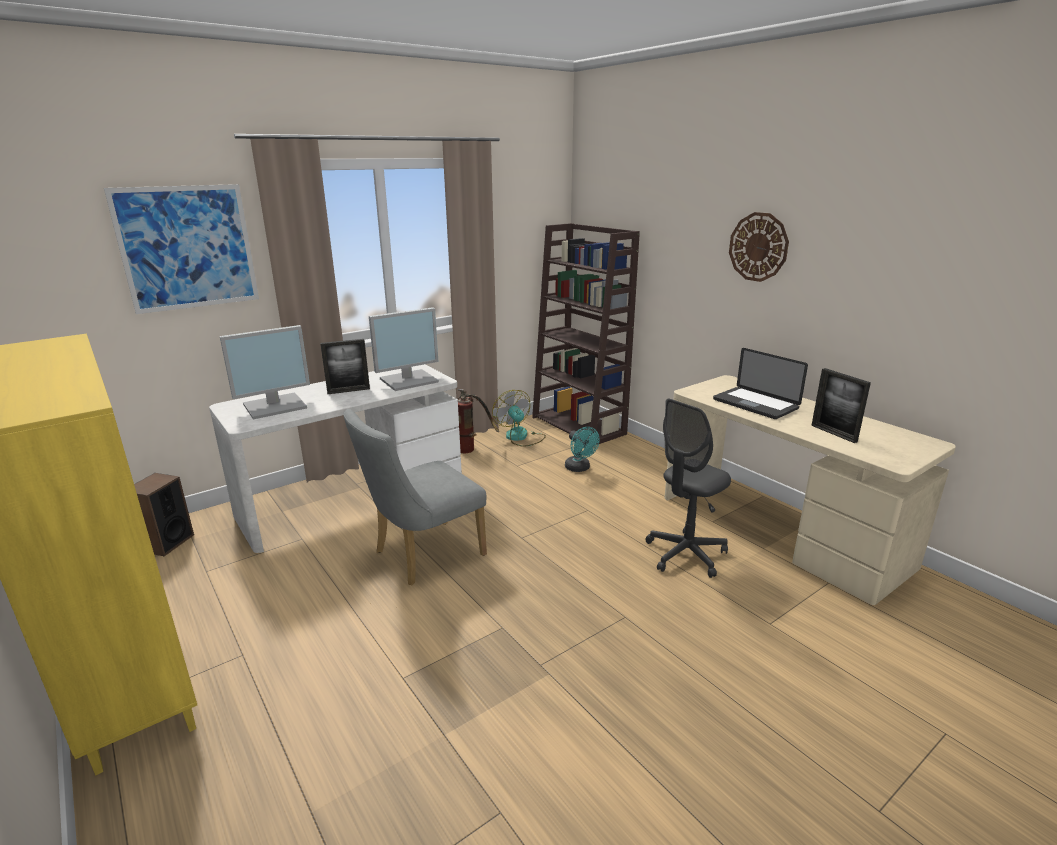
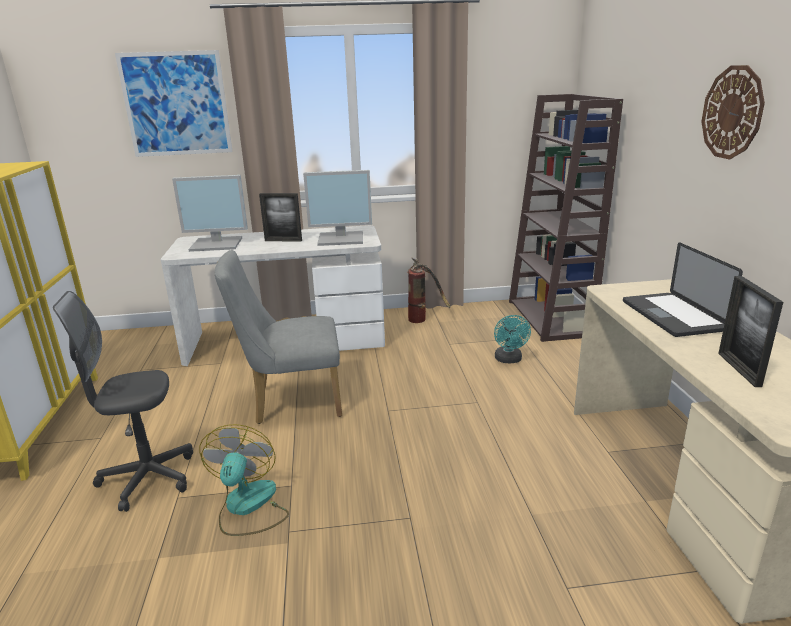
camera: 30 degrees right, 0 degrees up
(167, 543) = (139, 343): speaker -> none
(520, 437) = (478, 318): fan -> fan (248, 507)
(685, 554) = (539, 477): grey office chair -> grey office chair (148, 478)

